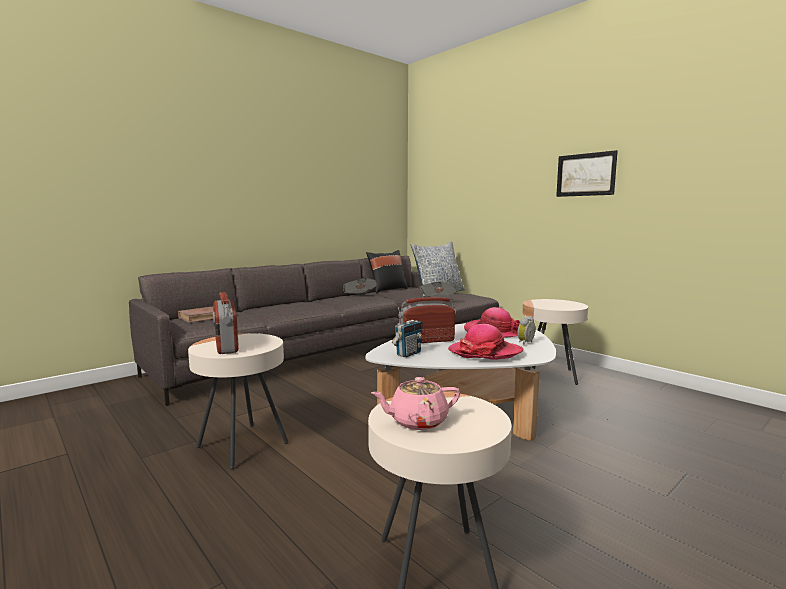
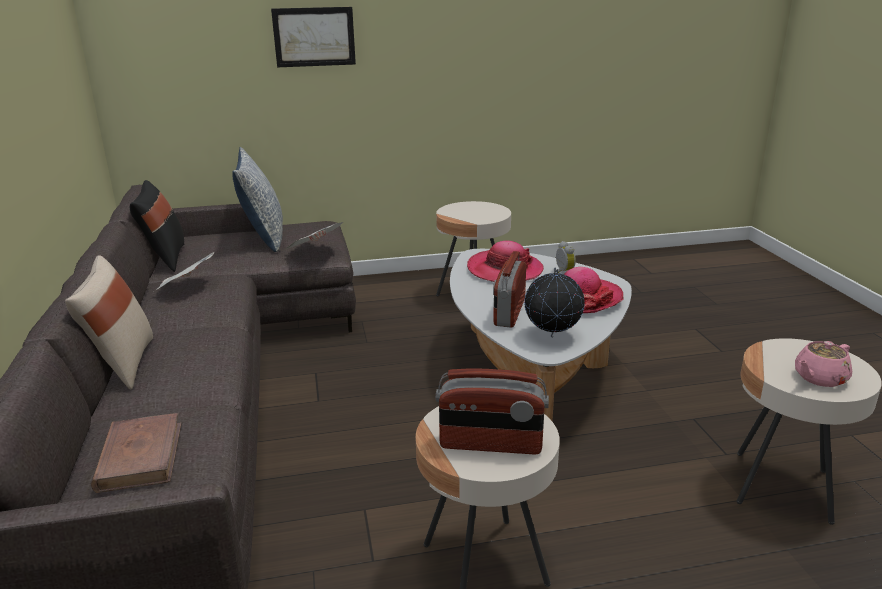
camera: 60 degrees left, 15 degrees up
(279, 303) = (122, 364): none -> beige pillow
(408, 354) = (552, 336): radio -> globe
(417, 421) = (819, 378): pink teapot -> pink teapot turned 45 degrees clockwise
(585, 174) = (443, 37): picture -> picture (314, 37)

